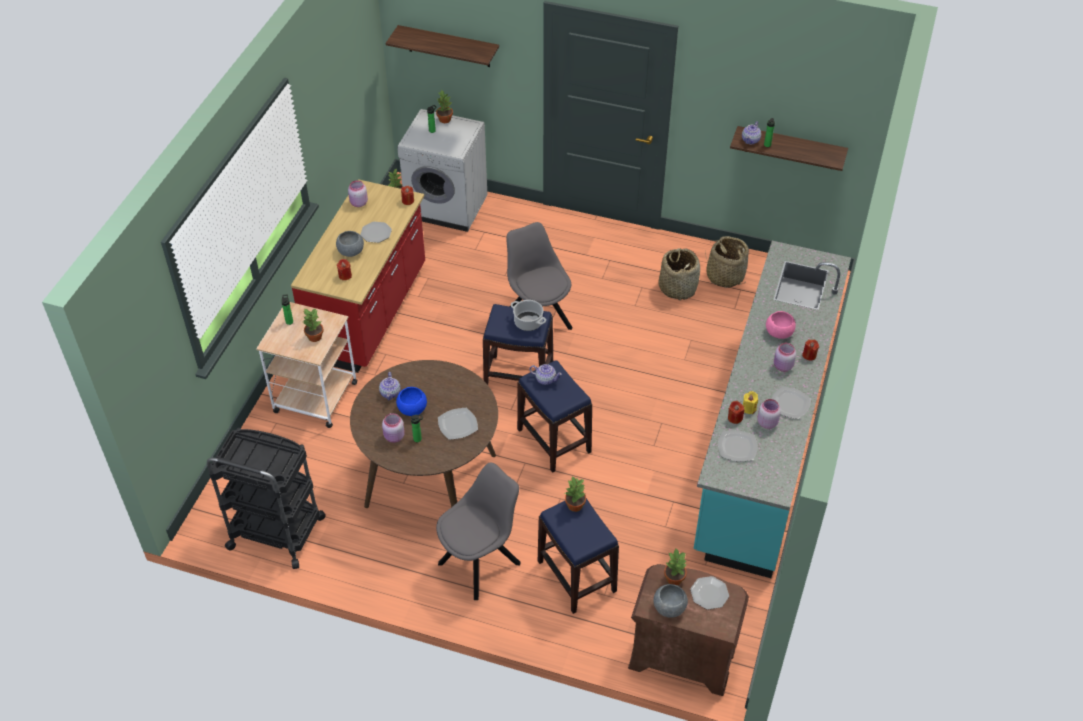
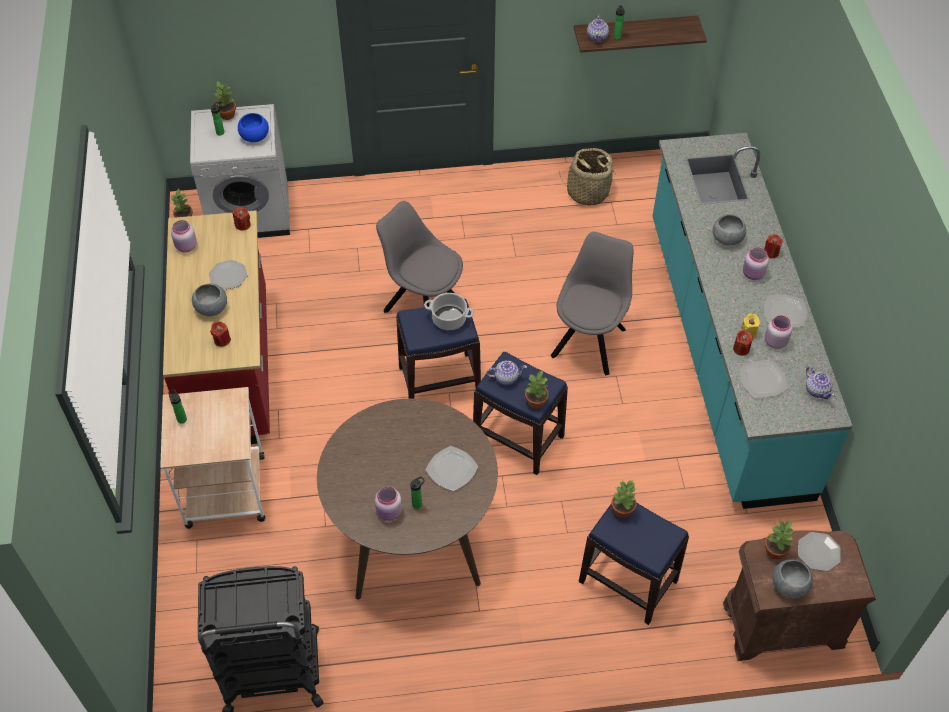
camera: 25 degrees left, 5 degrees up
(314, 337) = (223, 426): potted plant -> potted plant (535, 402)
(390, 393) = (354, 461): teapot -> teapot (817, 390)
(412, 409) = (389, 470): blue bowl -> blue bowl (254, 136)
(448, 46) = (215, 27): shelf -> none
(480, 563) = (520, 610): grey chair -> grey chair (589, 342)
(677, 287) = (548, 221): basket -> none
(779, 333) = (727, 238): pink bowl -> grey bowl

